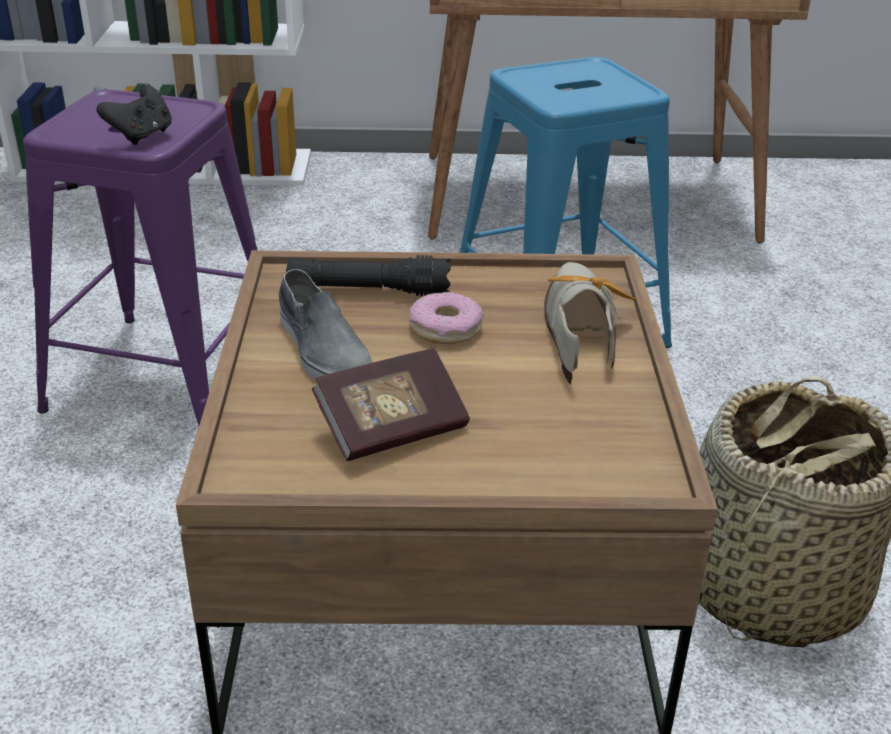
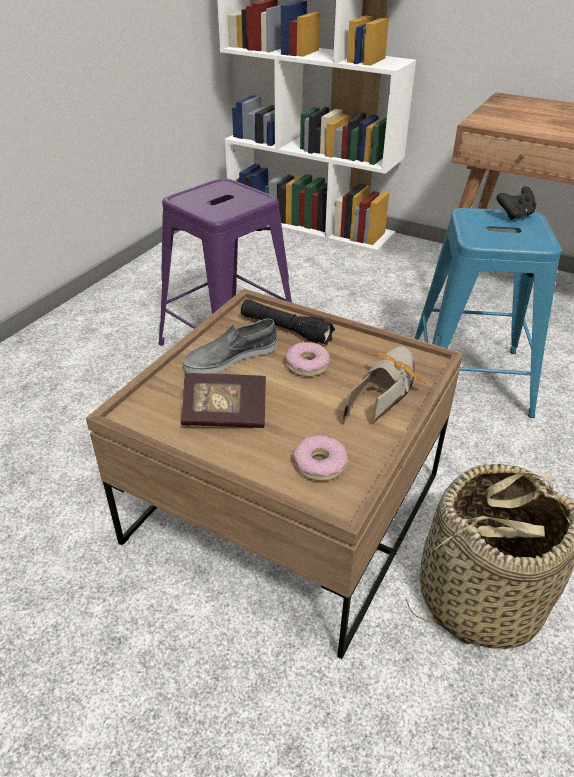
camera: 30 degrees right, 5 degrees up
(142, 136) = (217, 209): black game controller -> black game controller (515, 215)
(322, 350) = (230, 357): grey shoe -> grey shoe turned 60 degrees clockwise
(586, 445) = (320, 464): none -> donut

